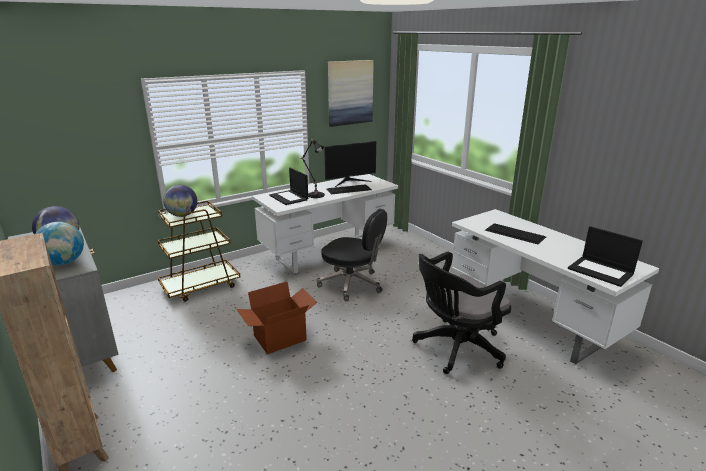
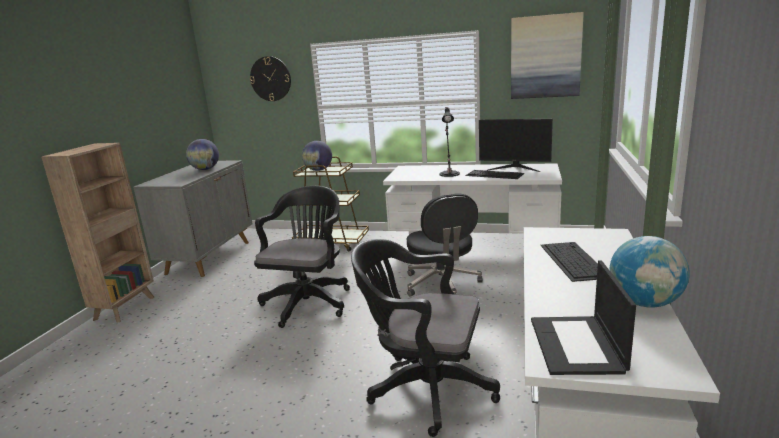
camera: 50 degrees right, 5 degrees down
(64, 263) = (181, 179): globe -> globe (645, 303)
(88, 119) = (270, 79): none -> wall clock
(280, 338) = (309, 301): cardboard box -> black office chair
(289, 198) = (421, 172): laptop -> none

